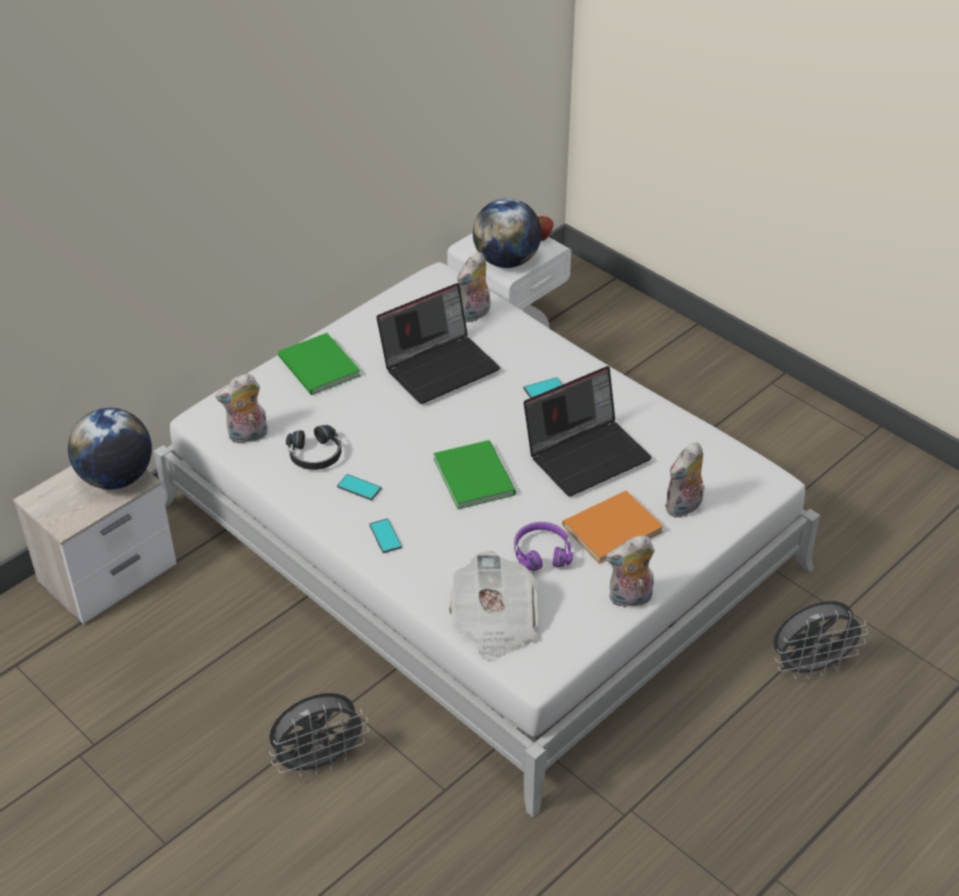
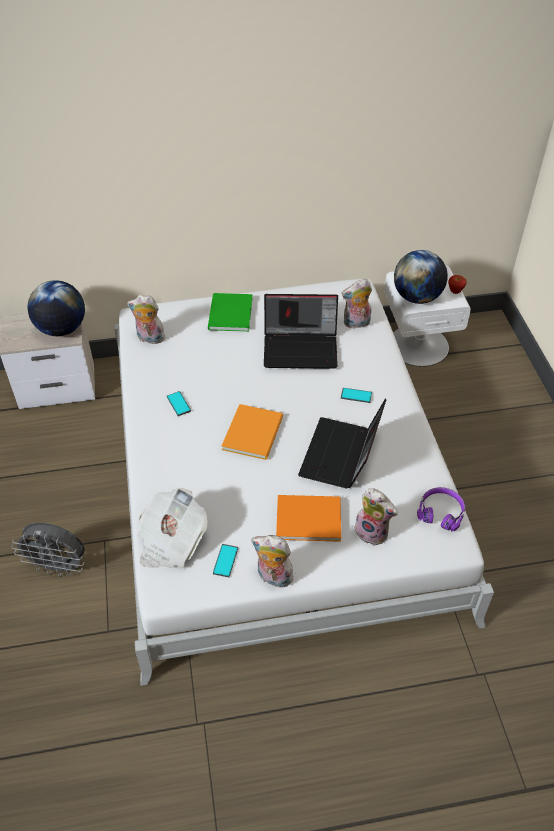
camera: 35 degrees right, 5 degrees up
(315, 455) = (175, 369): black headphones -> none
(385, 536) = (163, 444): phone -> phone (225, 560)
(475, 474) = (255, 432): green book -> orange book
(541, 552) = (246, 509): purple headphones -> purple headphones (441, 512)
(587, 454) = (341, 456): laptop -> laptop turned 105 degrees clockwise
(684, 508) = (373, 532): plush toy -> plush toy turned 135 degrees counterclockwise
(810, 667) = (417, 700): grey fan -> none

